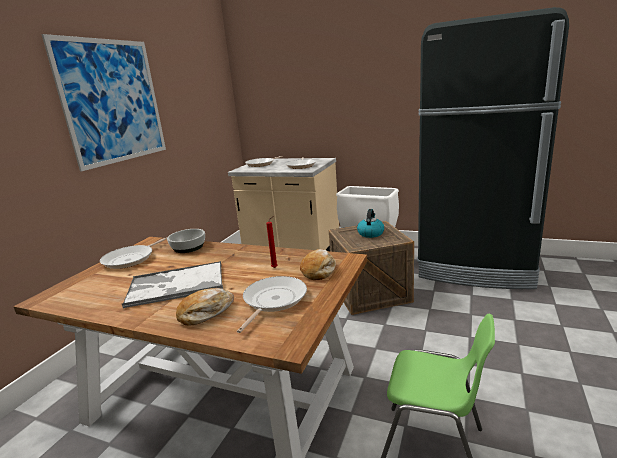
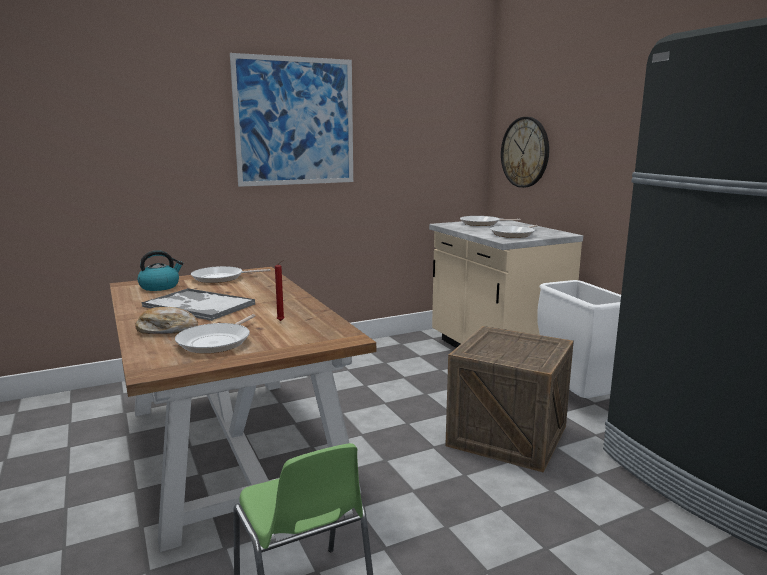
camera: 40 degrees right, 5 degrees down
(189, 247) = (271, 283): bowl -> none
(272, 109) = (525, 152): none -> wall clock
(273, 301) = (217, 342): frying pan -> frying pan turned 135 degrees clockwise
(318, 270) = (302, 336): bread -> none
(370, 233) = (523, 347): kettle -> kettle (160, 286)

